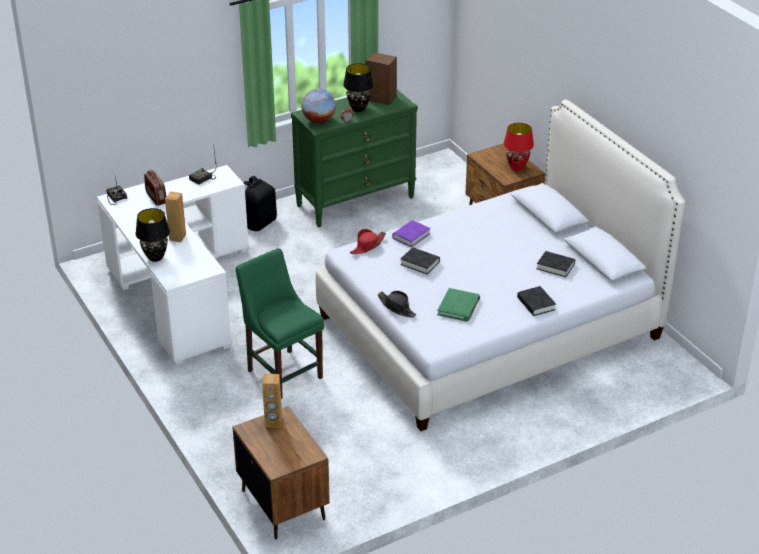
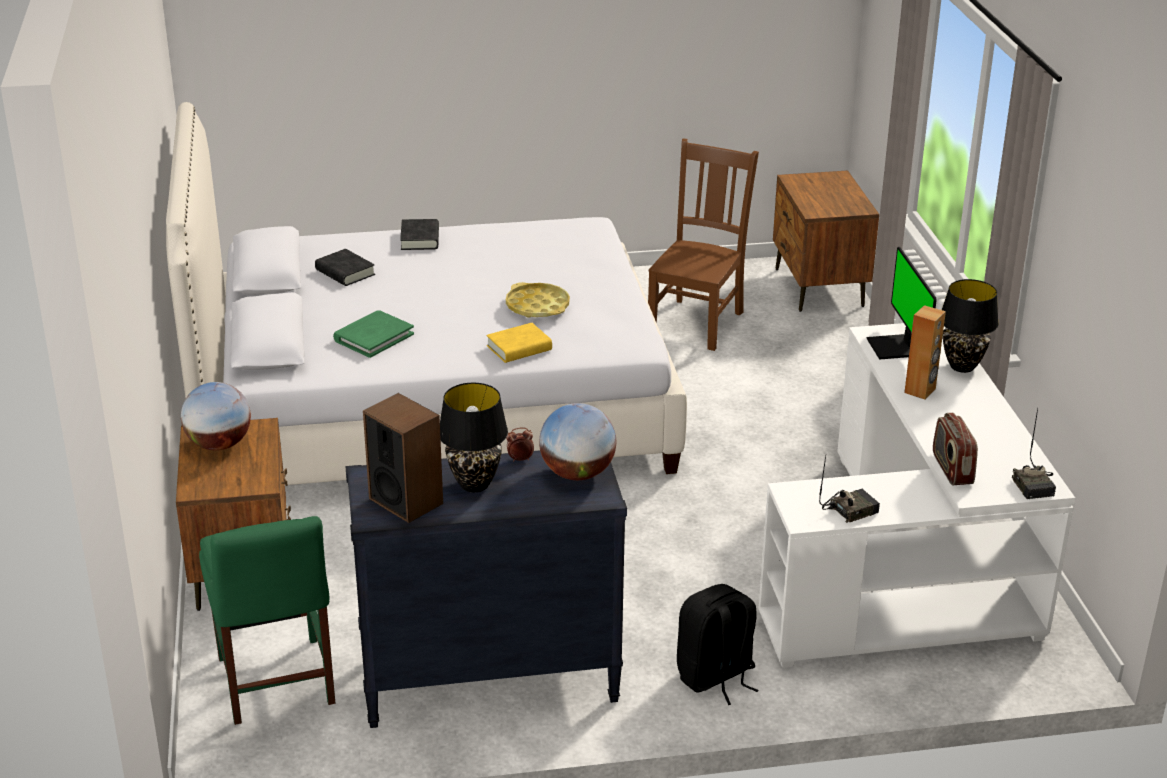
camera: 160 degrees left, 5 degrees down
(195, 262) = (895, 348): none -> monitor
(273, 422) = (828, 208): brown speaker -> none
(283, 372) = (768, 412): green chair -> green chair (276, 685)
(356, 201) = (488, 682): green dresser -> black dresser
(361, 441) = (697, 322): none -> brown chair
(368, 246) = (599, 345): red hat -> none
(397, 307) = (611, 267): black hat -> none
(411, 236) = (519, 348): purple book -> yellow book
(420, 263) = (537, 306): black book -> yellow tray
(458, 307) = (525, 253): green book -> green book (373, 337)
(516, 167) = (219, 445): red table lamp -> globe

